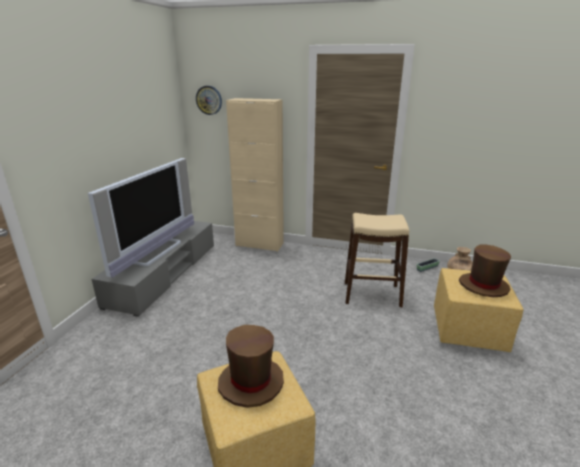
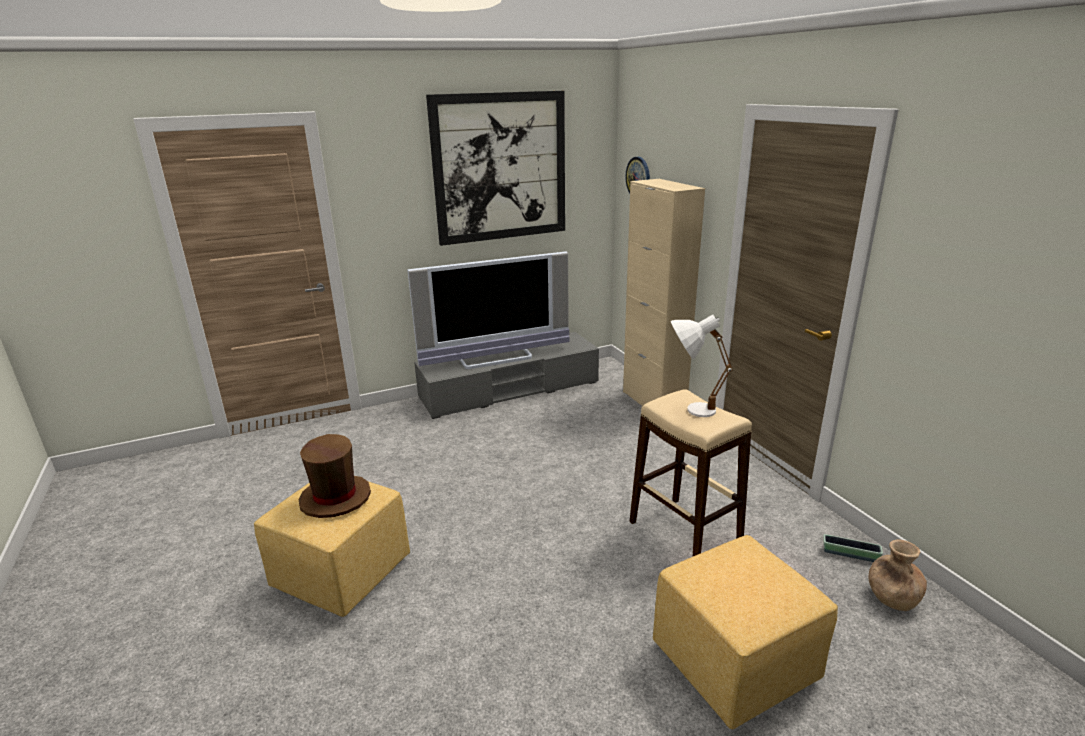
camera: 50 degrees right, 0 degrees up
(121, 97) = (500, 167): none -> picture
(377, 219) = (690, 409): none -> white table lamp
(483, 286) = (745, 589): brown hat -> none

